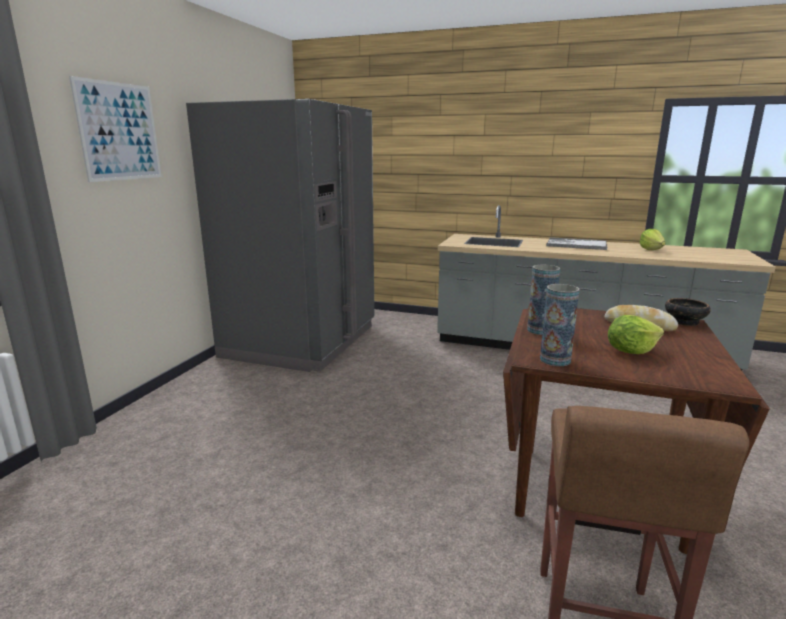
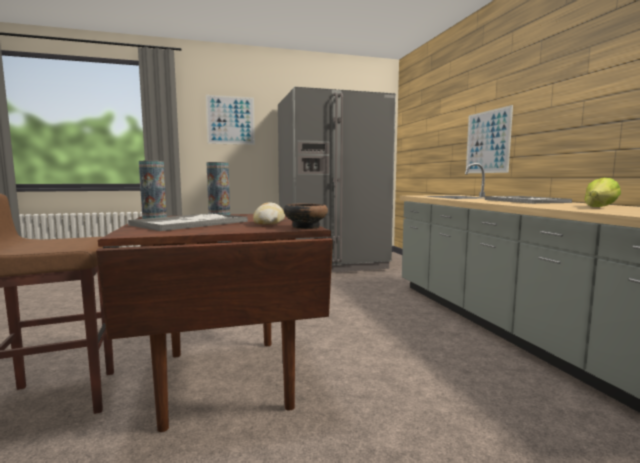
camera: 55 degrees right, 10 degrees down
(476, 178) = (487, 142): none -> picture
(630, 351) = (191, 223): lettuce -> tray

